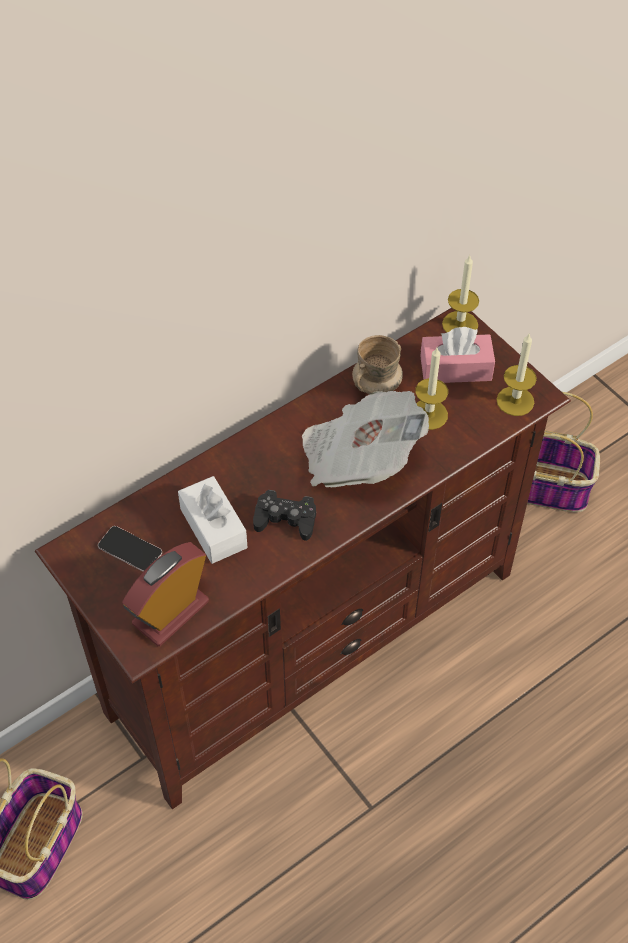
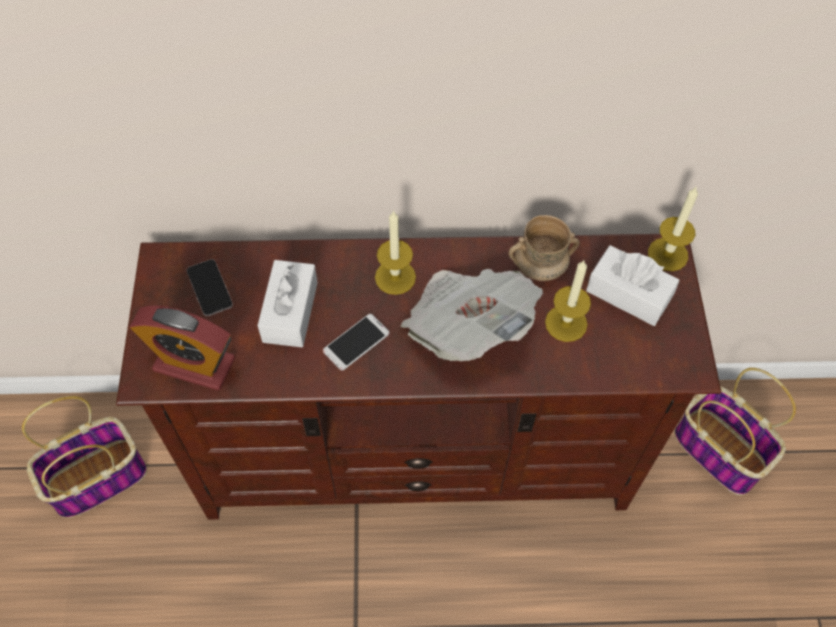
camera: 35 degrees right, 5 degrees up
(171, 613) = (194, 364): alarm clock -> alarm clock turned 150 degrees counterclockwise
(285, 519) = (356, 342): black game controller -> phone
(455, 368) = (628, 294): pink tissue box -> white tissue box
(515, 401) = (662, 360): candle -> candle (395, 277)

